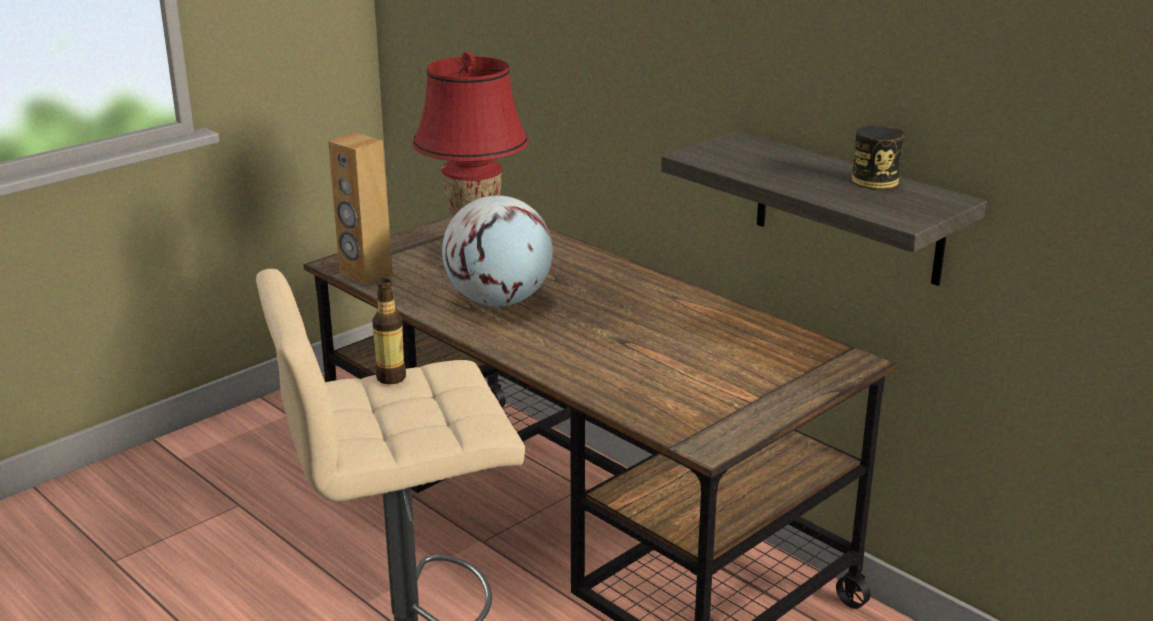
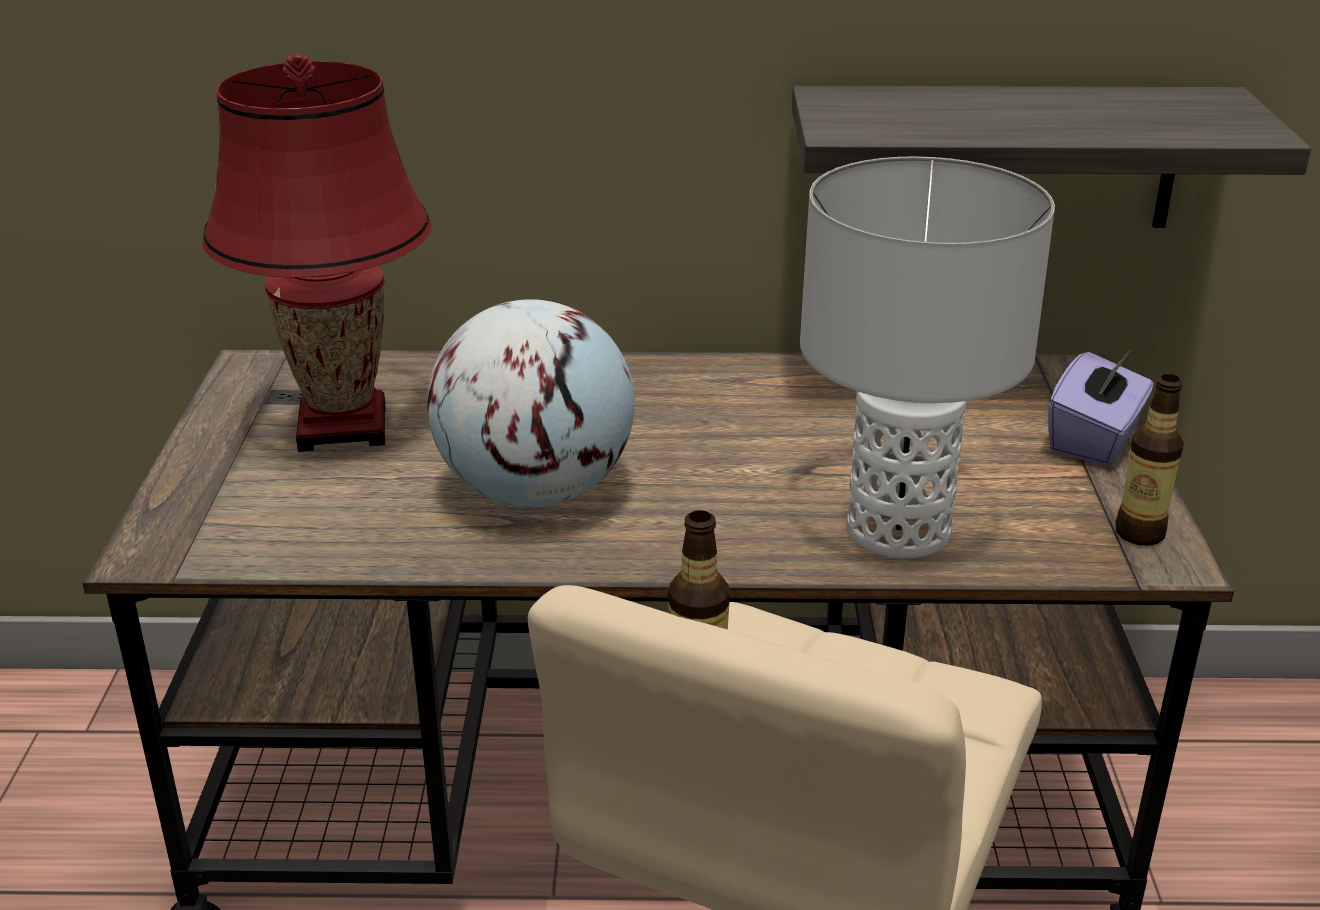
camera: 45 degrees left, 5 degrees up
(365, 274) = (238, 548): brown speaker -> none
(611, 379) = (900, 531): none -> white table lamp
(719, 432) = (1139, 533): none -> bottle
(791, 391) = (1095, 440): none -> purple tissue box
(874, 181) = (1103, 100): can -> none

